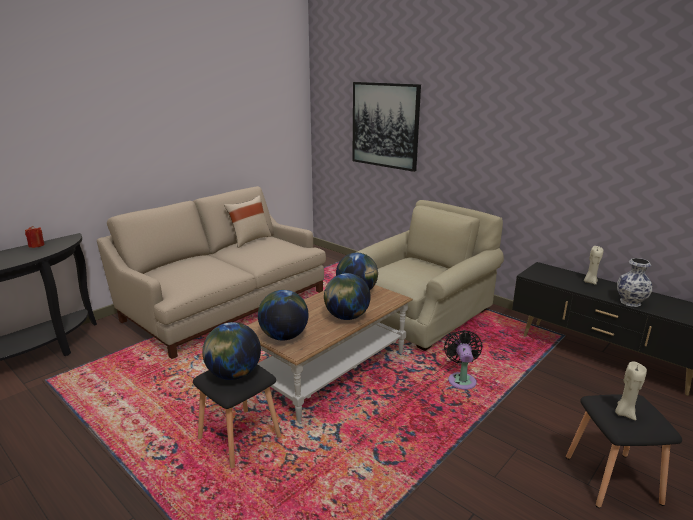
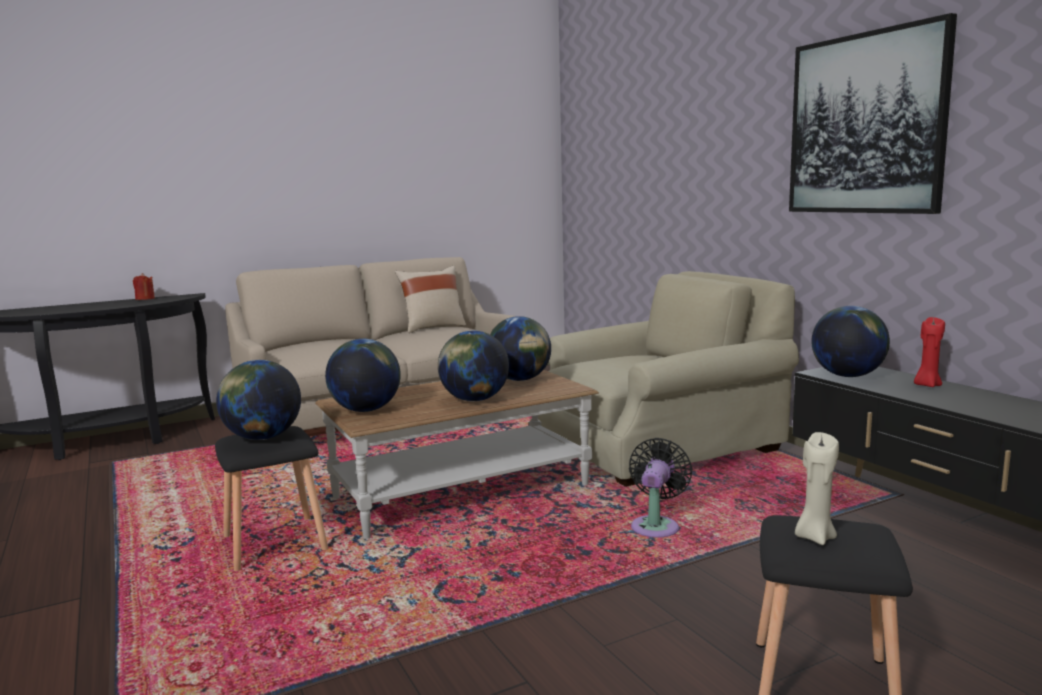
camera: 20 degrees right, 10 degrees down
(385, 125) = (645, 166): picture -> picture (865, 124)
(546, 276) = (847, 376): none -> globe
(590, 282) = (927, 385): beige candle -> red candle
(629, 302) = (978, 410): vase -> none

